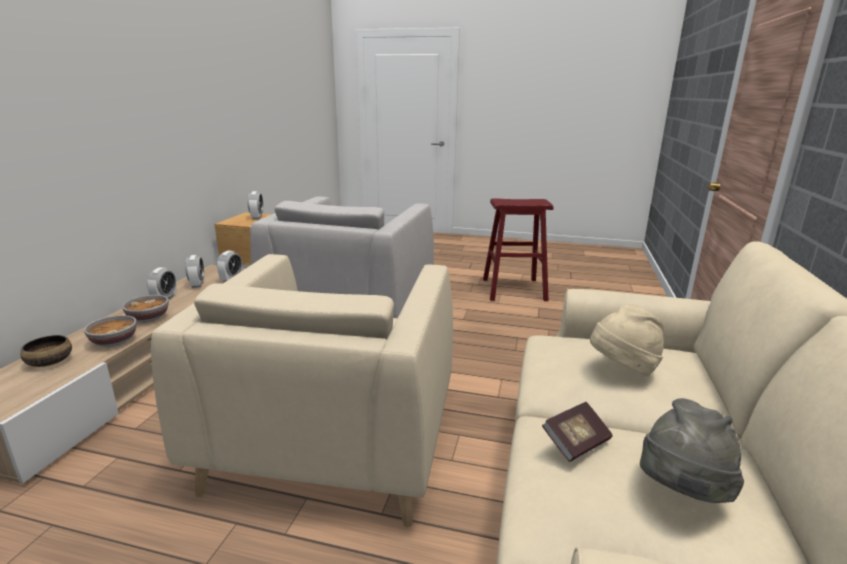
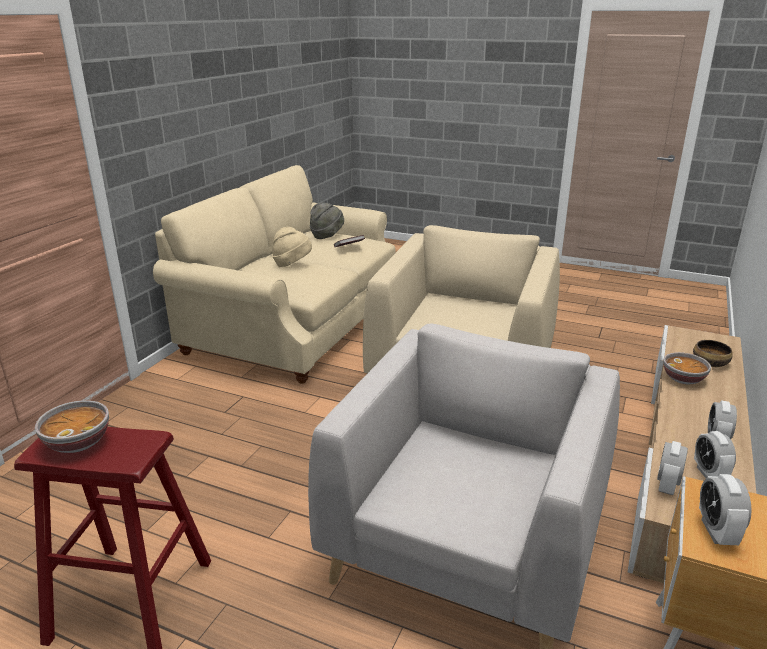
camera: 170 degrees left, 5 degrees up
(148, 318) = (690, 407): bowl -> bowl (78, 442)

